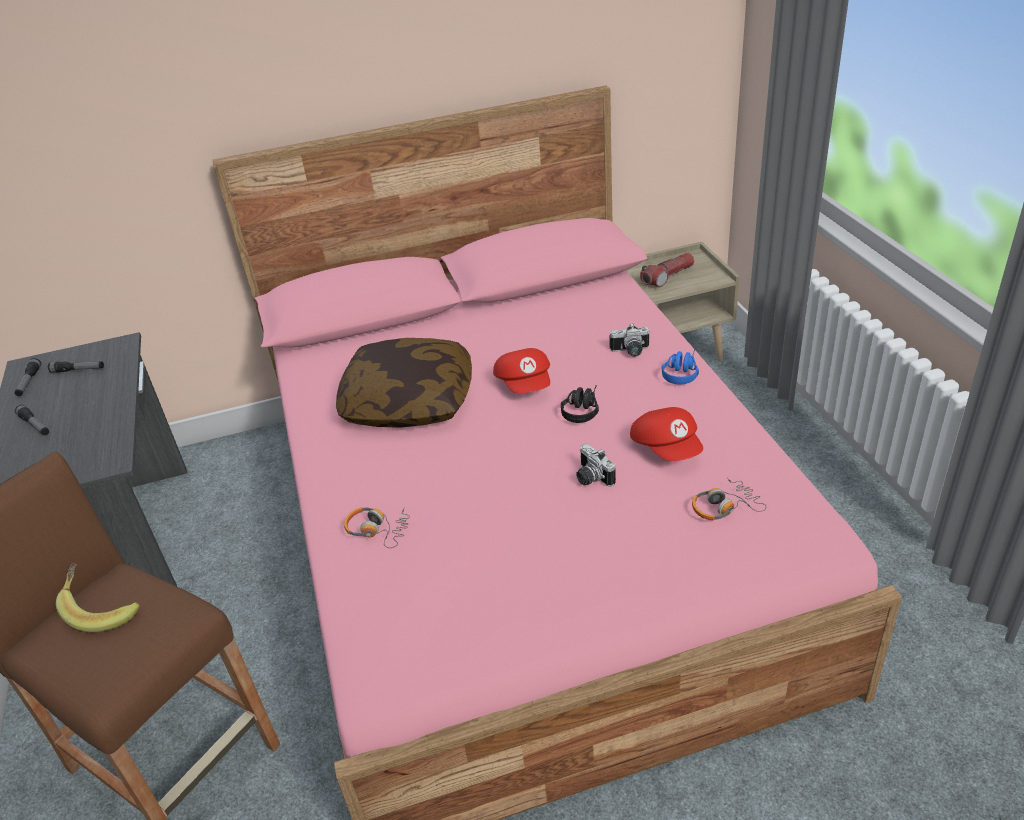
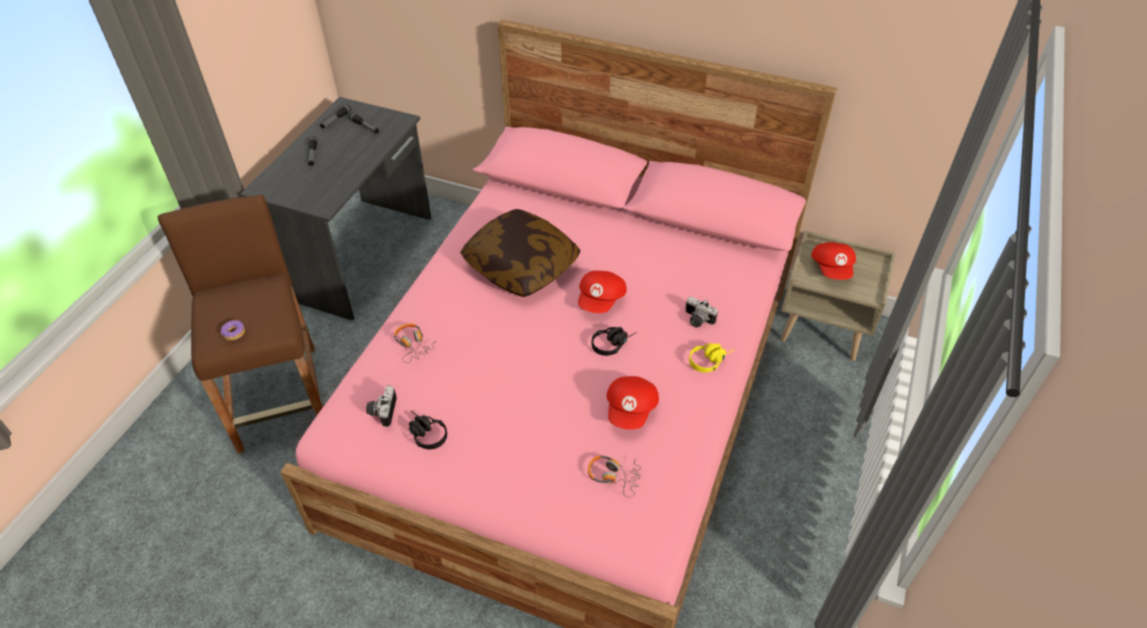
camera: 35 degrees right, 10 degrees up
(103, 608) = (248, 298): banana -> none
(126, 654) = (233, 333): none -> donut
(494, 598) = (424, 433): none -> black headphones
(591, 478) = (562, 396): camera -> camera (382, 411)
(667, 276) = (832, 269): flashlight -> red cap
(681, 372) = (710, 360): blue headphones -> yellow headphones

